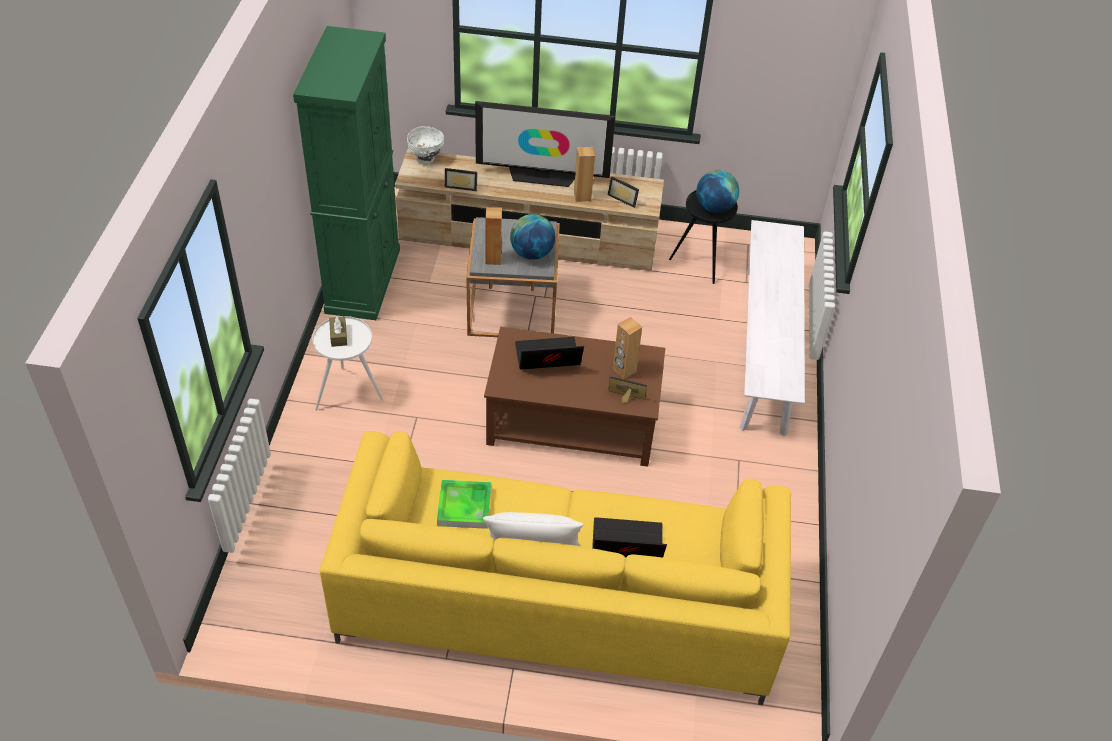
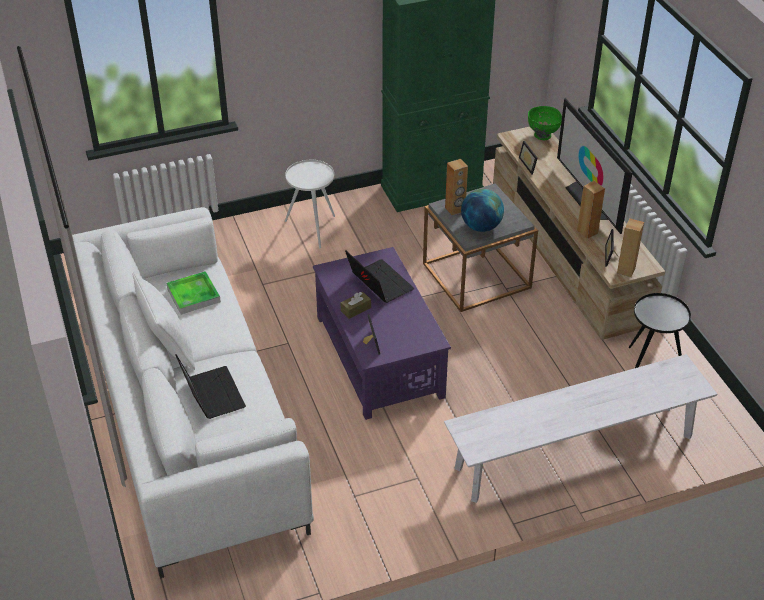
camera: 65 degrees right, 5 degrees down
(338, 335) = (311, 173): brown tissue box -> brown tissue box (356, 309)
(426, 158) = (542, 136): white bowl -> green bowl
(557, 601) = (191, 414): yellow sofa -> white sofa
(571, 421) = (379, 355): brown coffee table -> purple coffee table
(624, 370) = (402, 331): brown speaker -> brown speaker (625, 270)
(714, 207) = (662, 316): globe -> none

